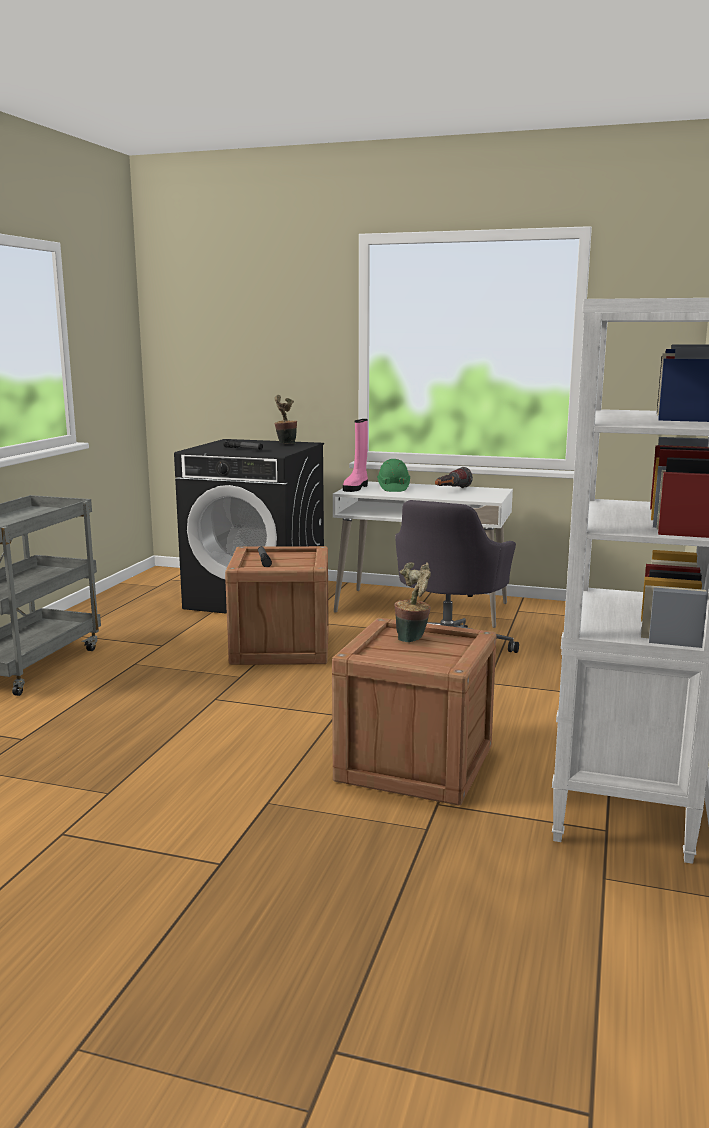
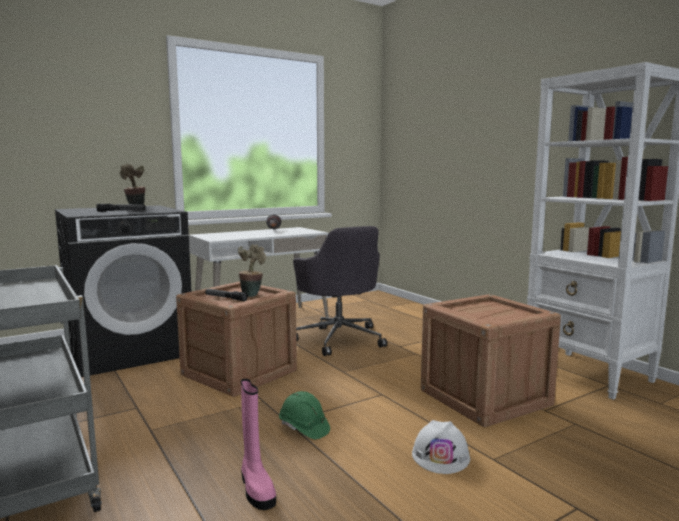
camera: 50 degrees left, 5 degrees down
(239, 777) = (441, 456): none -> white hard hat
(356, 488) = (209, 237): pink boot -> pink boot (256, 488)
(393, 488) = (234, 234): green hard hat -> green hard hat (304, 428)
(413, 638) = (470, 308): potted plant -> potted plant (252, 294)

